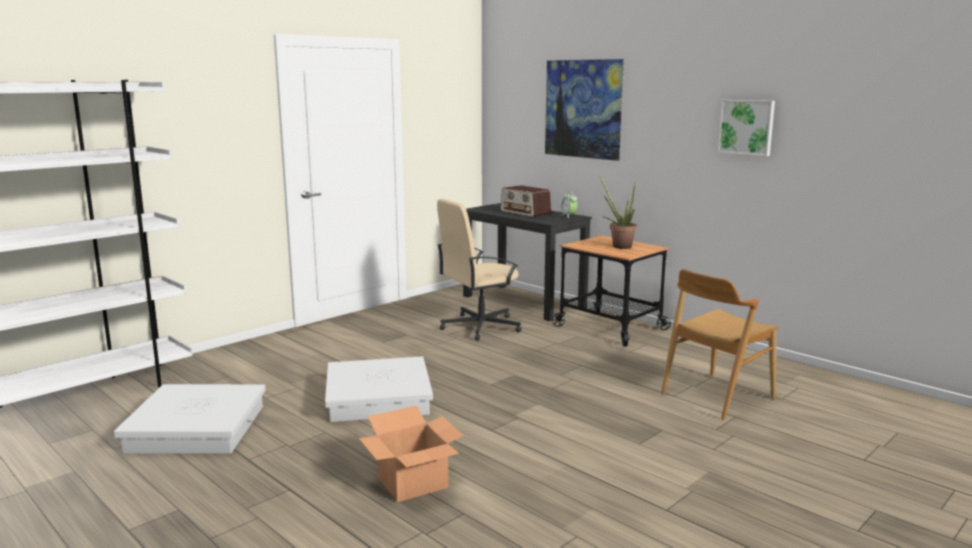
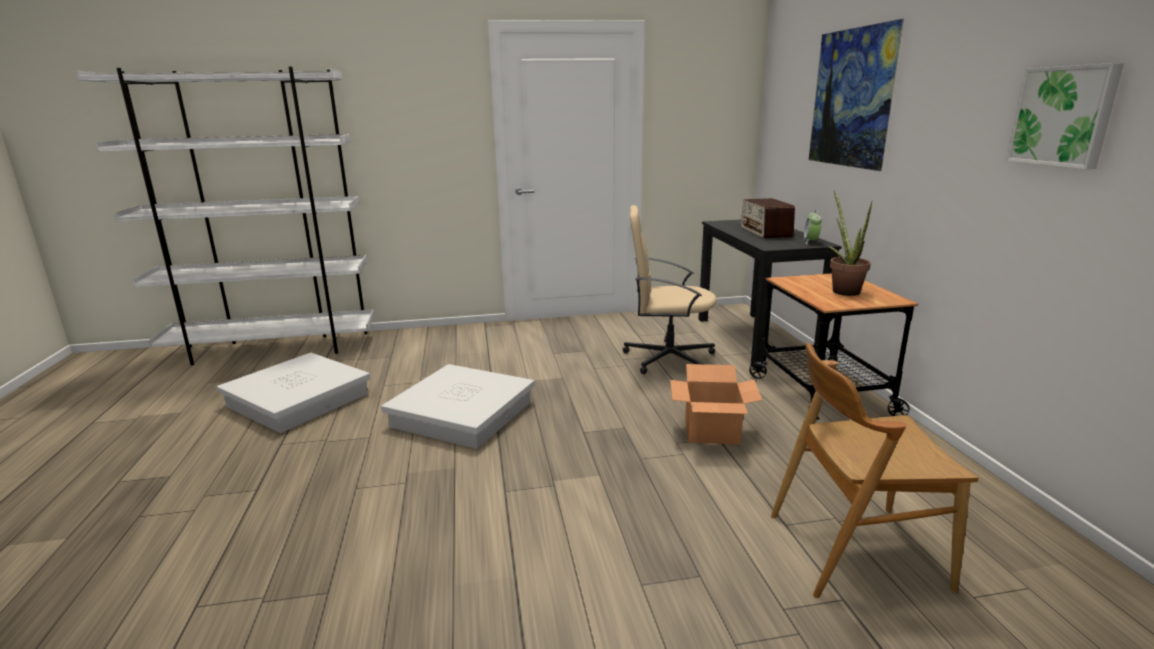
camera: 35 degrees right, 5 degrees up
(413, 482) = (347, 527): cardboard box -> cardboard box (712, 431)

